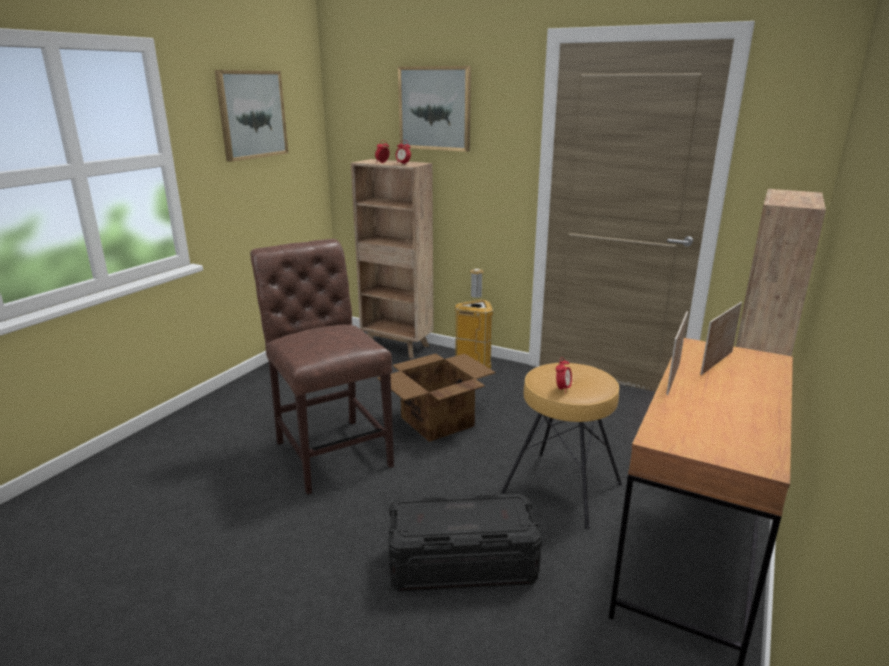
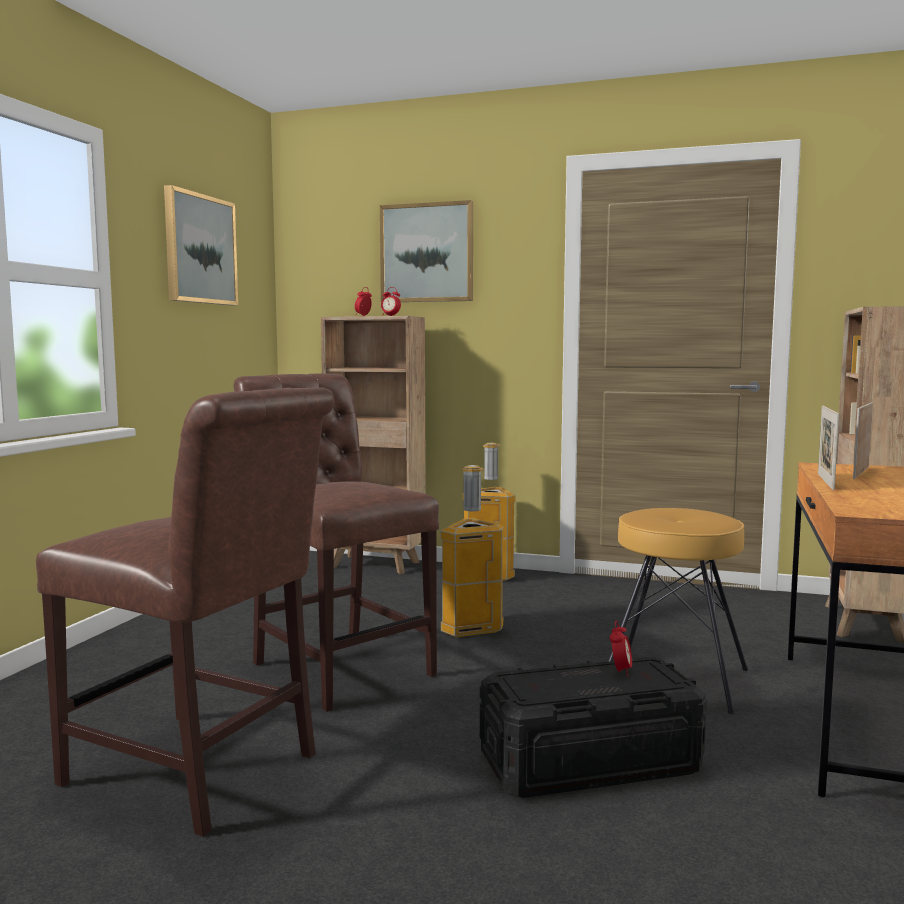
camera: 10 degrees left, 15 degrees down
(209, 541) = (200, 773): none -> brown chair
(436, 421) = (470, 629): cardboard box -> trash can
(562, 389) = (678, 523): alarm clock -> alarm clock (620, 671)

